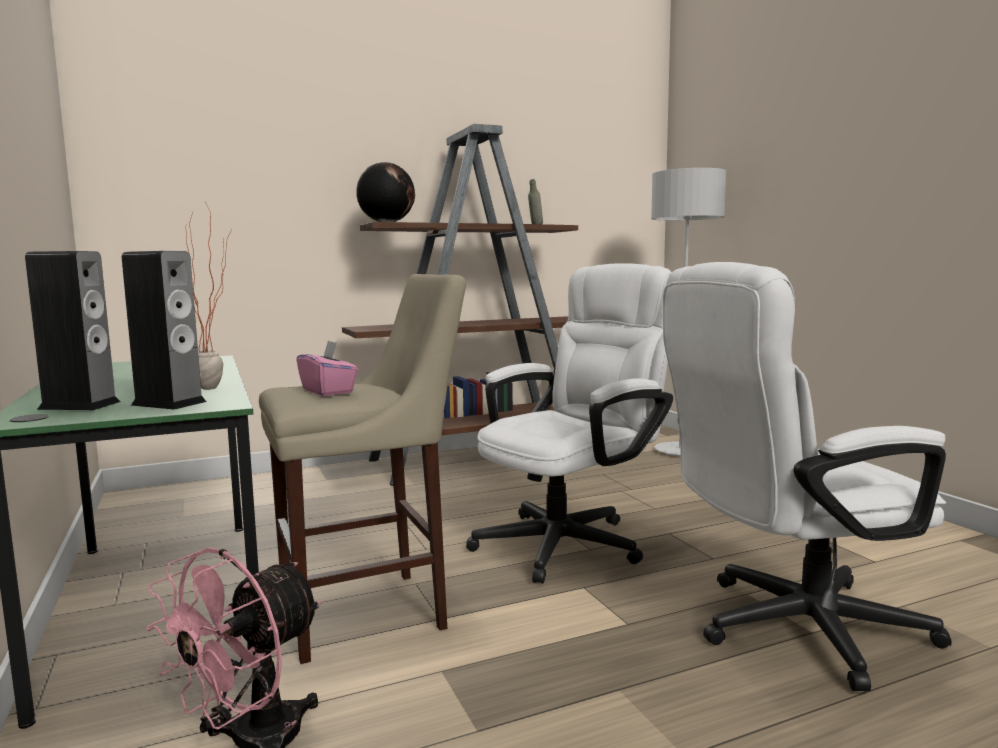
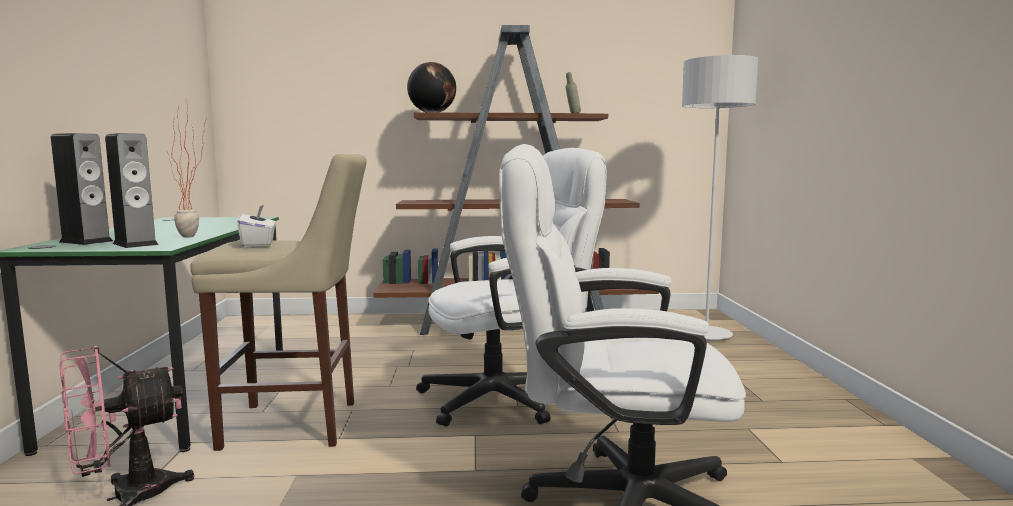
camera: 20 degrees right, 0 degrees up
(328, 391) = (258, 244): pink tissue box -> white tissue box

